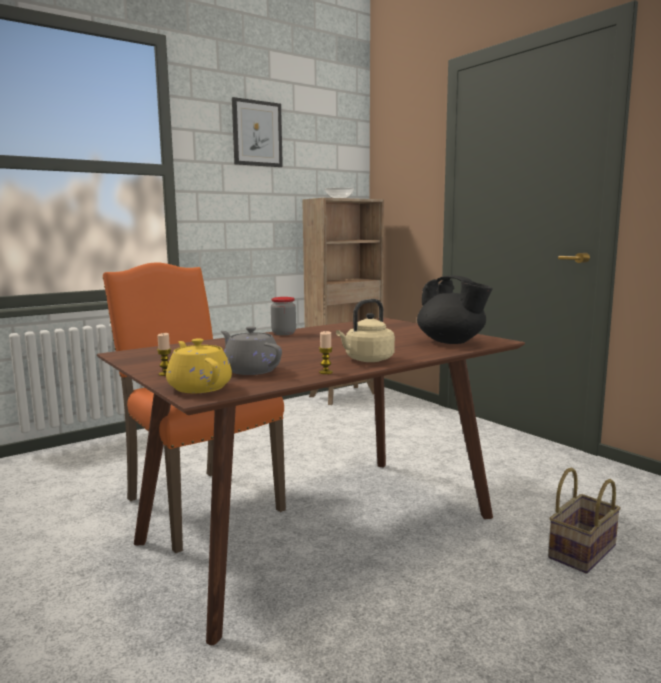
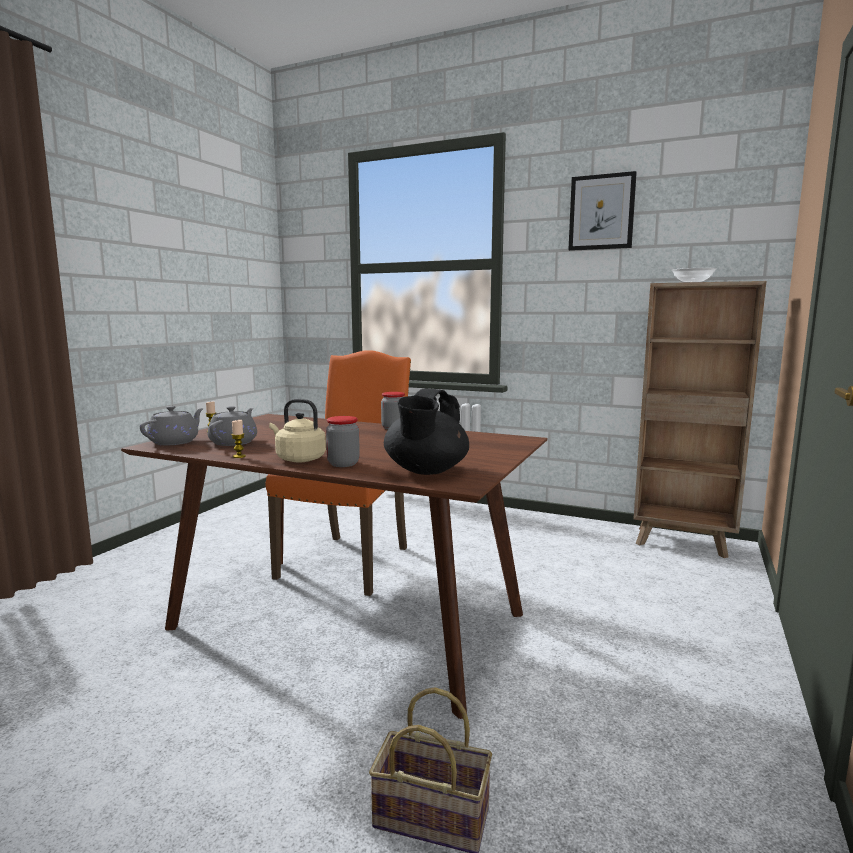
camera: 60 degrees right, 0 degrees up
(199, 387) = (175, 442): yellow teapot -> grey teapot
(403, 353) = (343, 464): none -> jar

